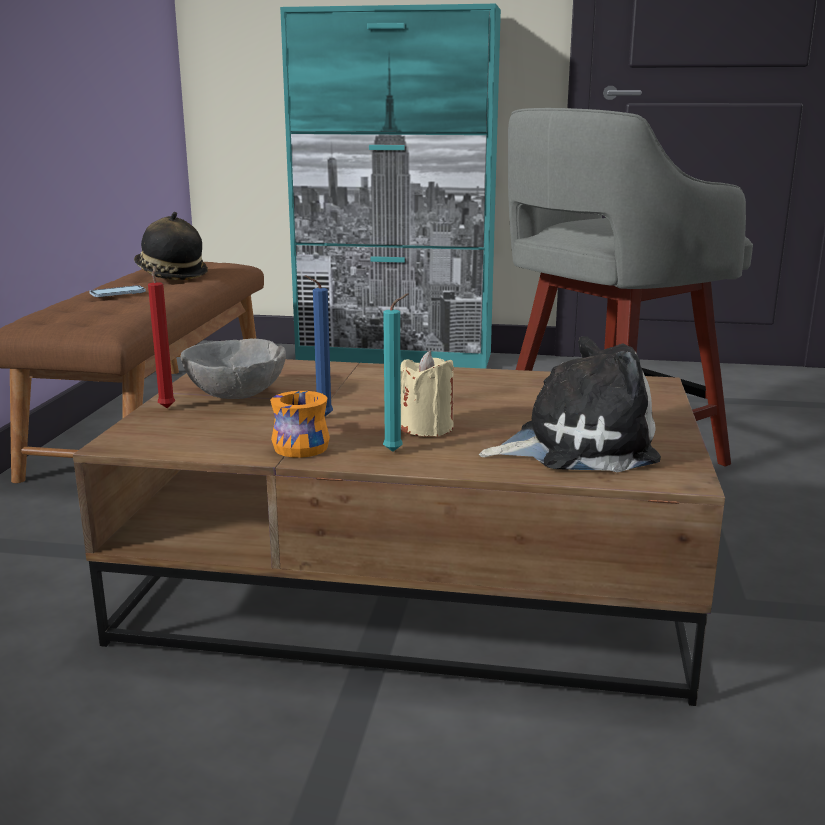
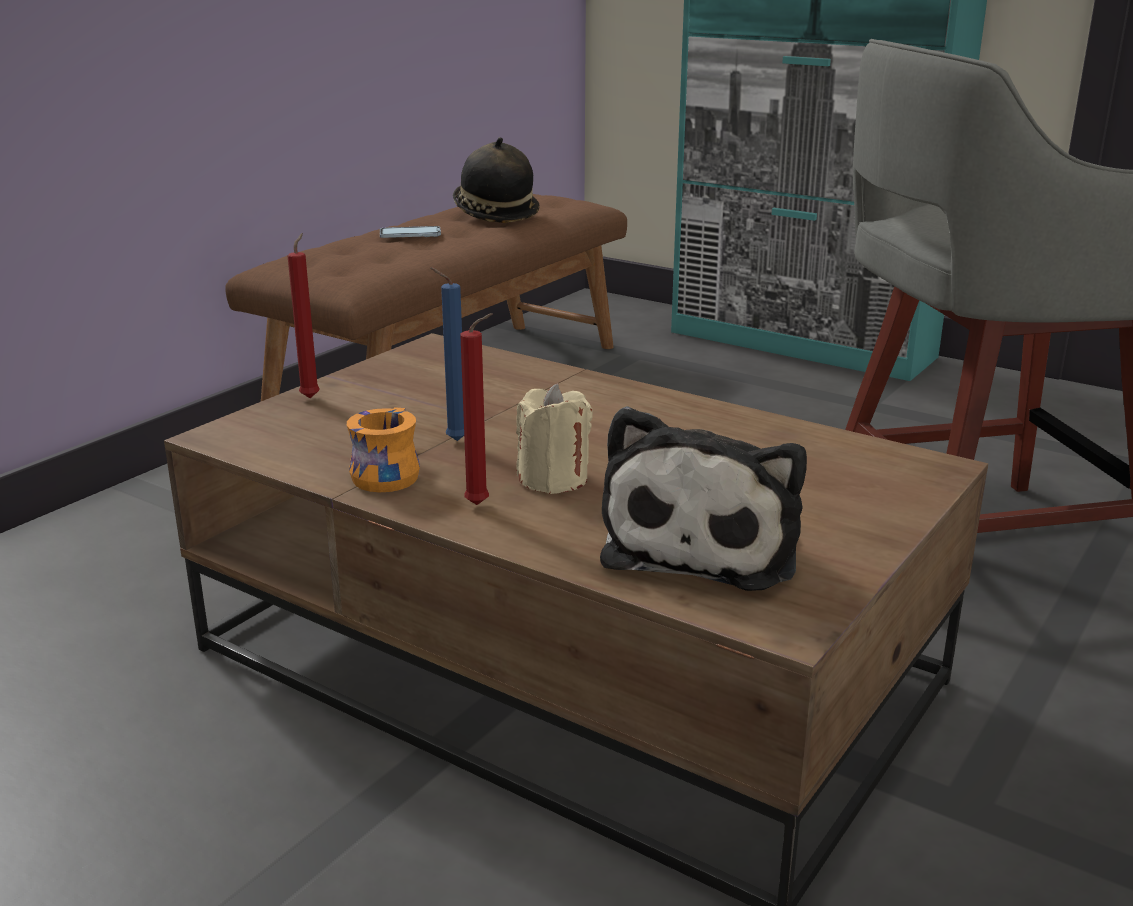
camera: 25 degrees right, 5 degrees up
(238, 396) = (399, 394): grey bowl -> none
(396, 451) = (481, 505): turquoise candle -> red candle
(576, 446) = (705, 544): plush toy -> plush toy turned 90 degrees clockwise

